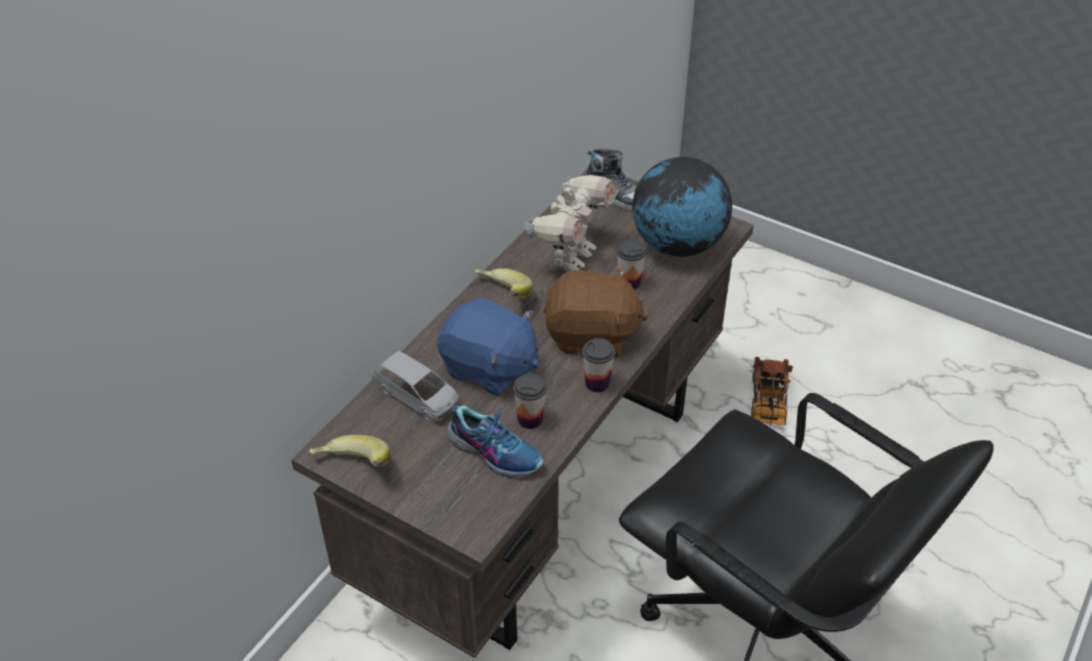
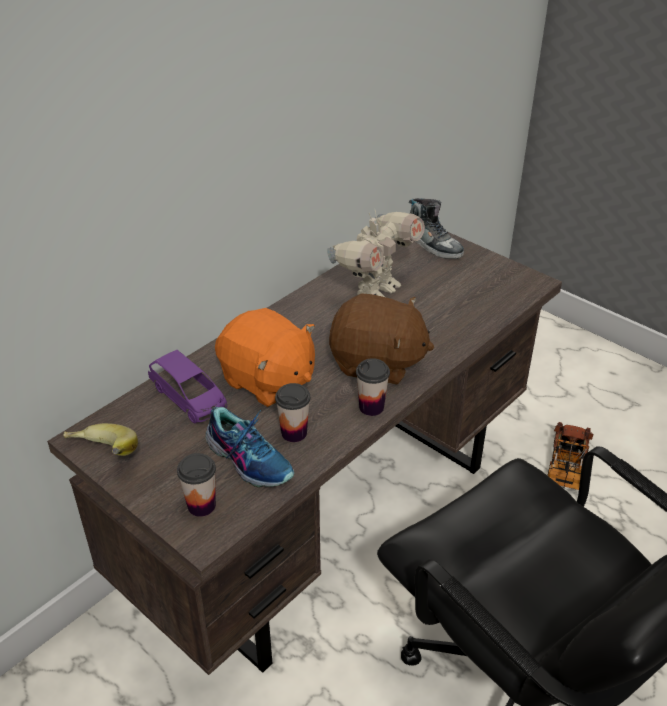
camera: 10 degrees right, 5 degrees down
(417, 397) = (189, 398): grey toy car -> purple toy car
(489, 368) = (267, 381): blue plush toy -> orange plush toy
(501, 297) = (298, 318): banana -> none
(629, 282) = (426, 319): cup -> cup (201, 505)
(677, 245) = (482, 292): globe -> none

